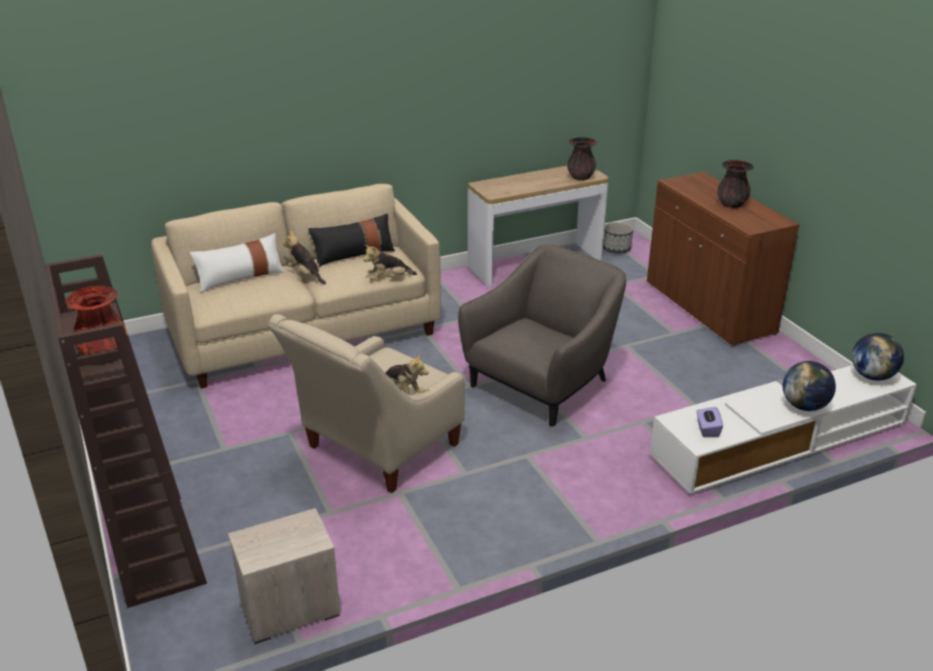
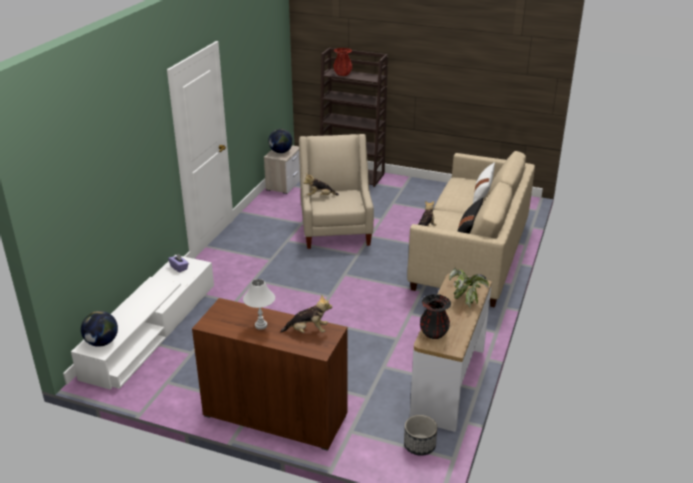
camera: 135 degrees right, 0 degrees up
(306, 275) = (464, 212): plush toy -> plush toy (308, 331)
(514, 181) = (466, 299): none -> potted plant
(542, 384) = (310, 294): grey armchair -> none
(731, 204) = (261, 325): black vase -> white table lamp
(804, 406) = (135, 301): globe -> globe (281, 152)

